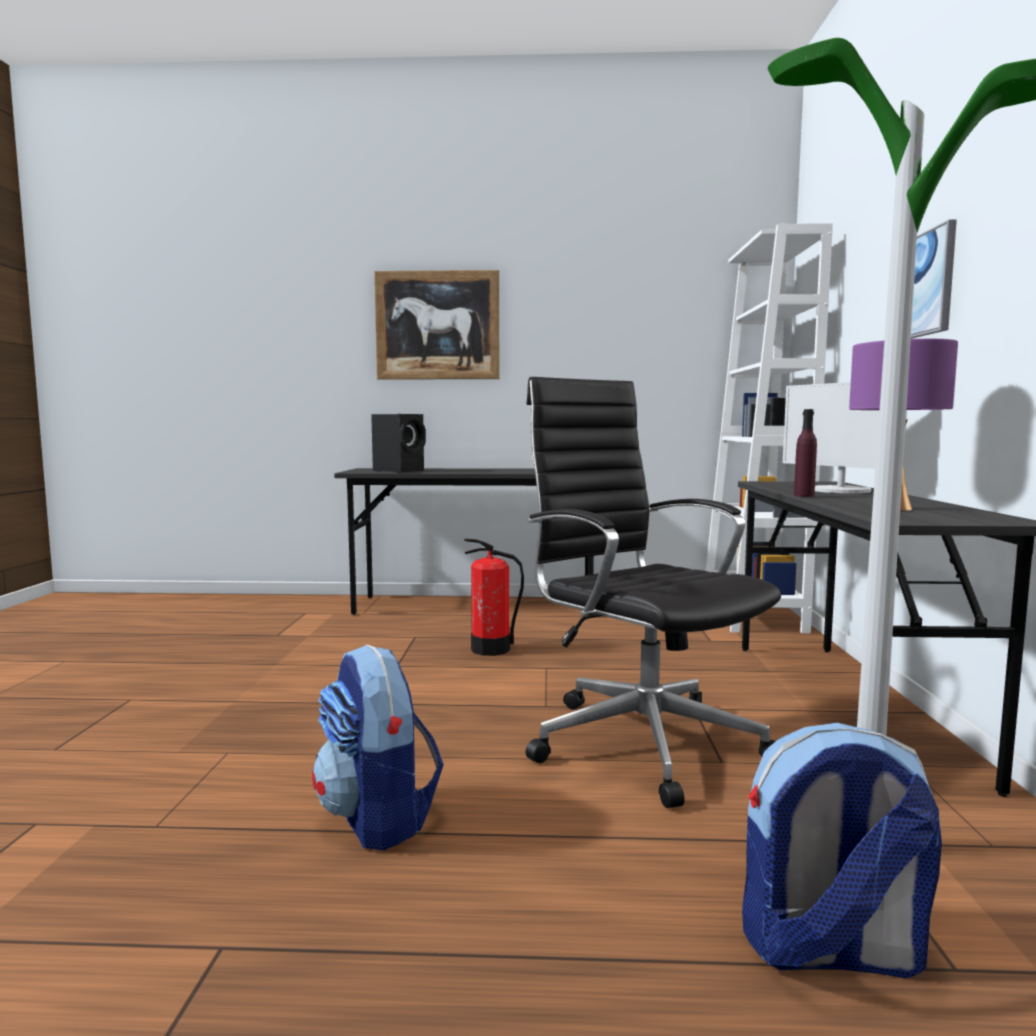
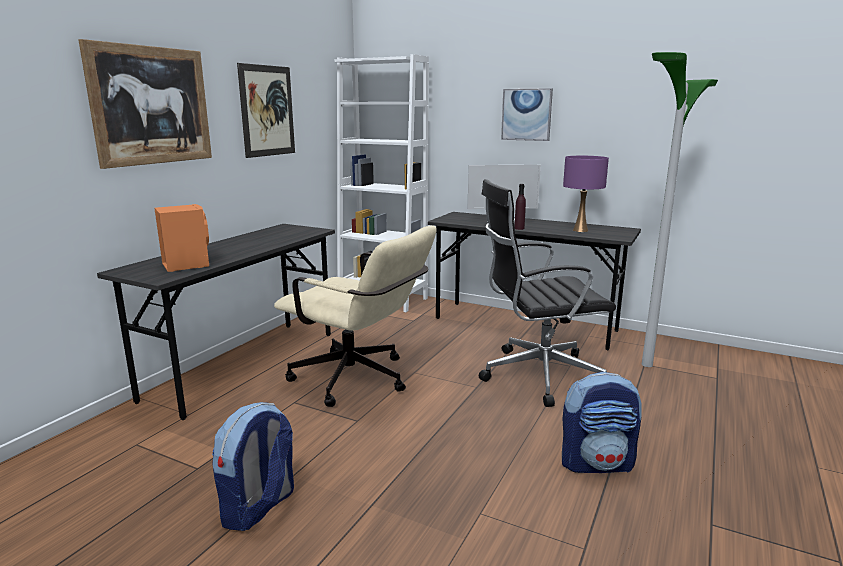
camera: 65 degrees left, 10 degrees up
(400, 471) = (186, 265): black speaker -> orange speaker
(491, 649) = (359, 381): fire extinguisher -> beige office chair
(595, 331) = (267, 111): none -> picture
(830, 952) = (709, 392): backpack -> backpack (259, 507)

